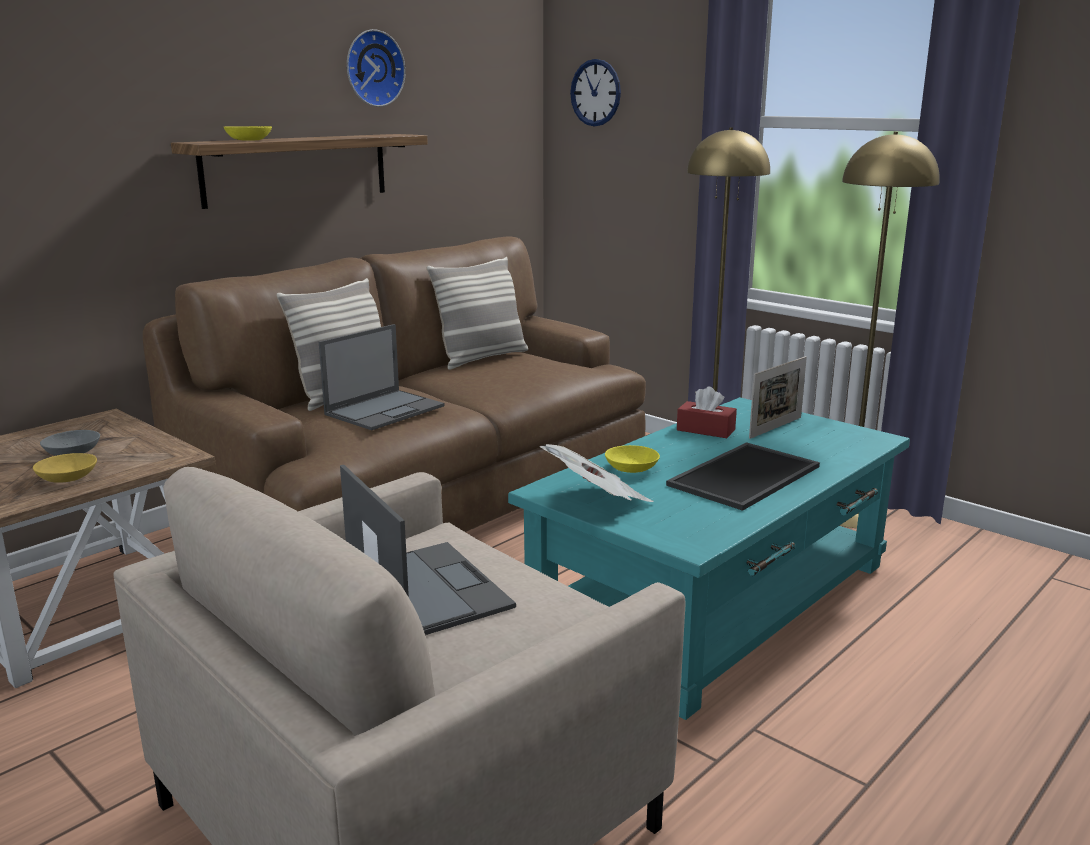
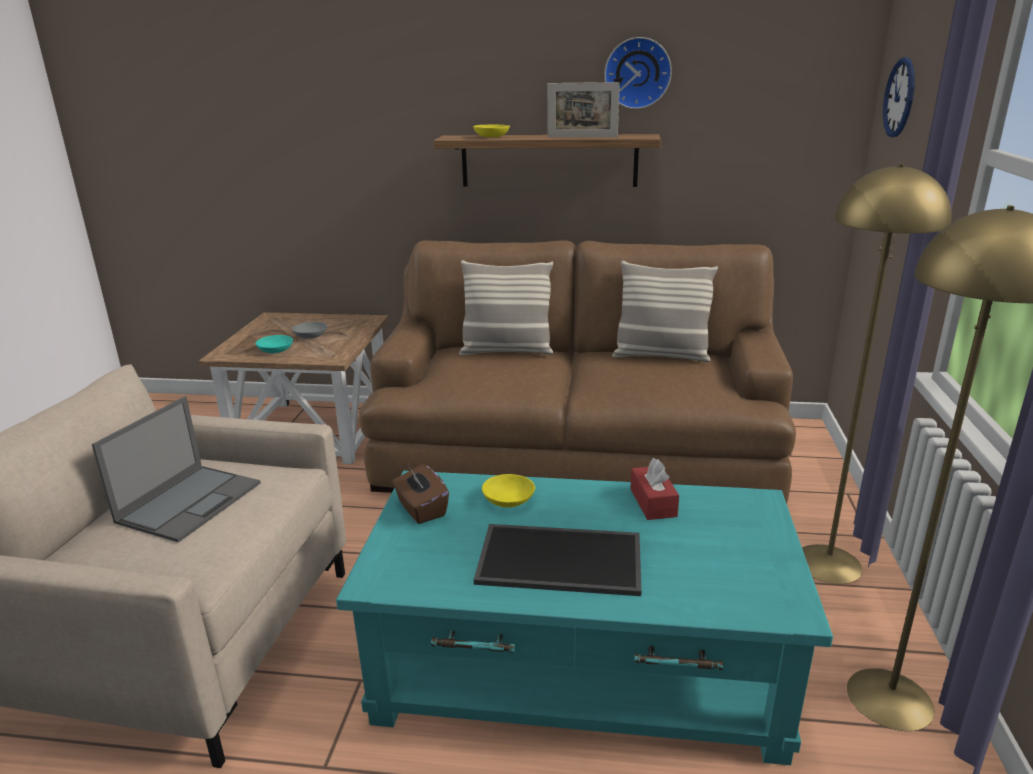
camera: 55 degrees right, 5 degrees up
(69, 478) = (275, 350): yellow bowl -> turquoise bowl
(385, 410) = (495, 373): laptop -> none
(596, 501) = (421, 509): newspaper -> brown tissue box
(775, 427) = (719, 537): picture frame -> picture frame (582, 137)

